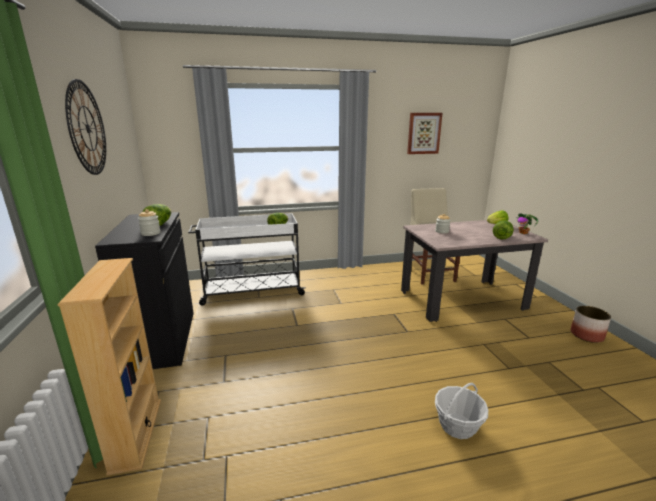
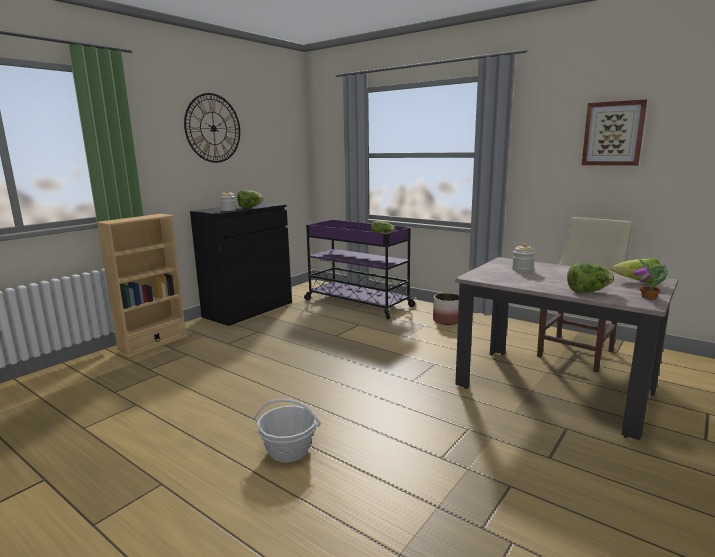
camera: 50 degrees right, 5 degrees down
(251, 291) = (356, 303): white cart -> purple cart
(587, 335) = (668, 511): planter -> planter (447, 321)

